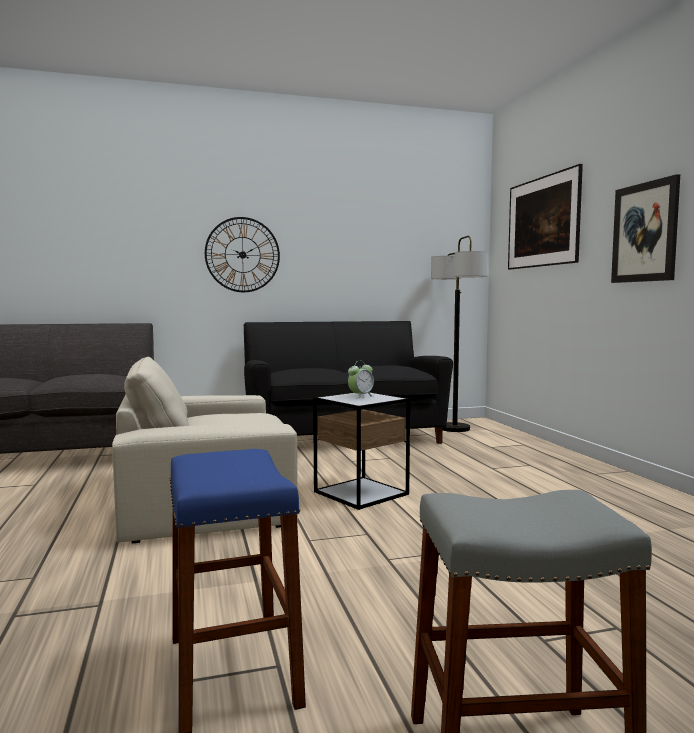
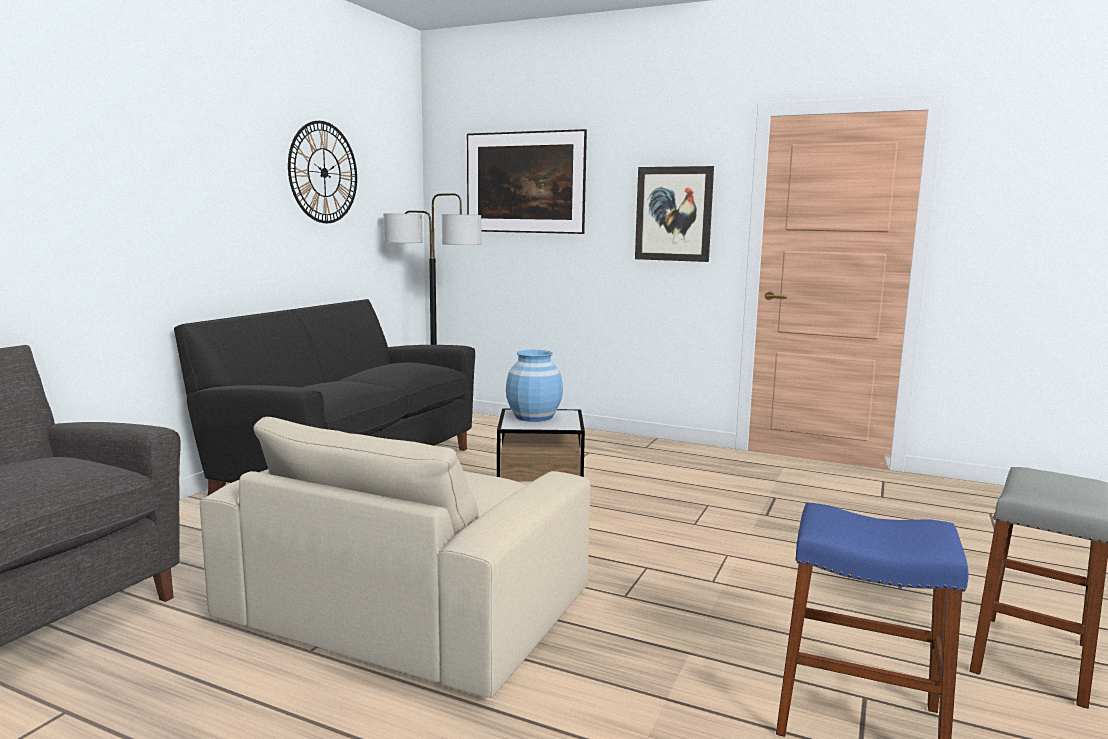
camera: 50 degrees left, 5 degrees up
(242, 254) = (159, 209): wall clock -> wall clock (324, 172)
(361, 396) = (534, 417): alarm clock -> blue vase

